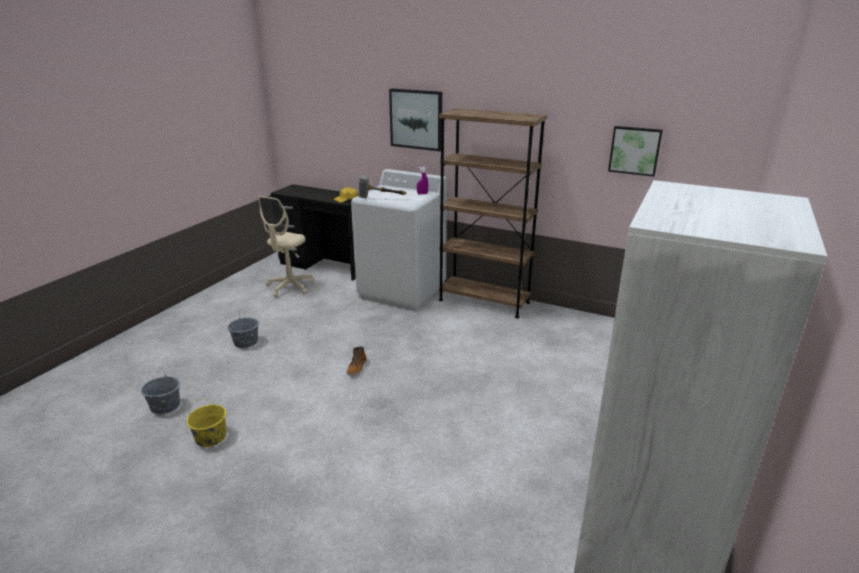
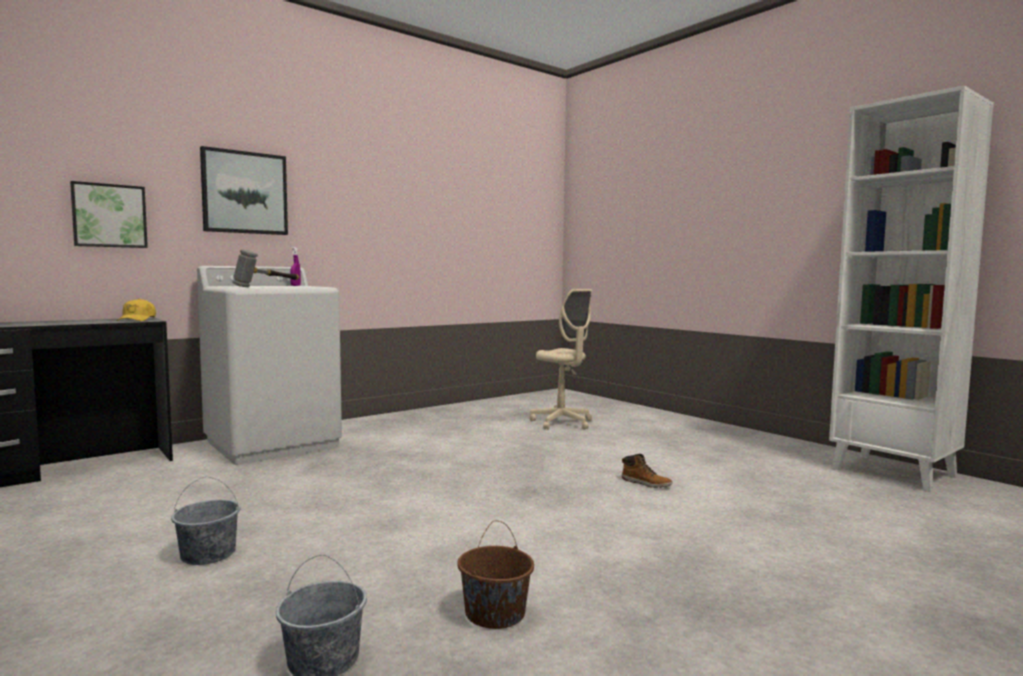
camera: 65 degrees left, 20 degrees down
(210, 437) = (494, 613): yellow bucket -> brown bucket
(290, 287) = (79, 499): beige office chair -> beige office chair (562, 423)
(357, 368) = (428, 491): boot -> boot (646, 483)
(484, 301) = (378, 421): brown bookcase -> none
(635, 150) = (485, 224): picture -> picture (109, 216)

